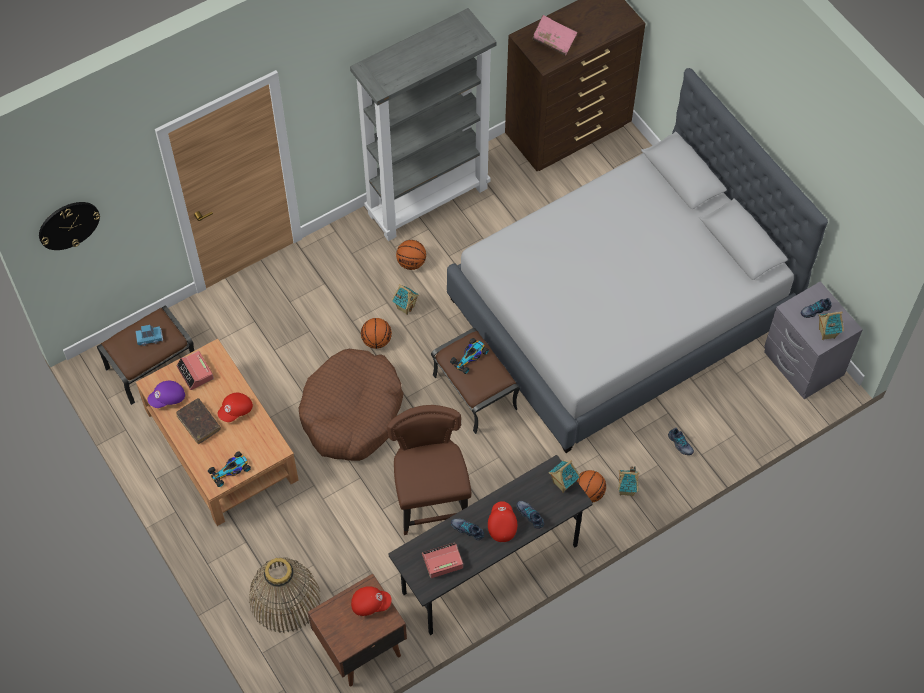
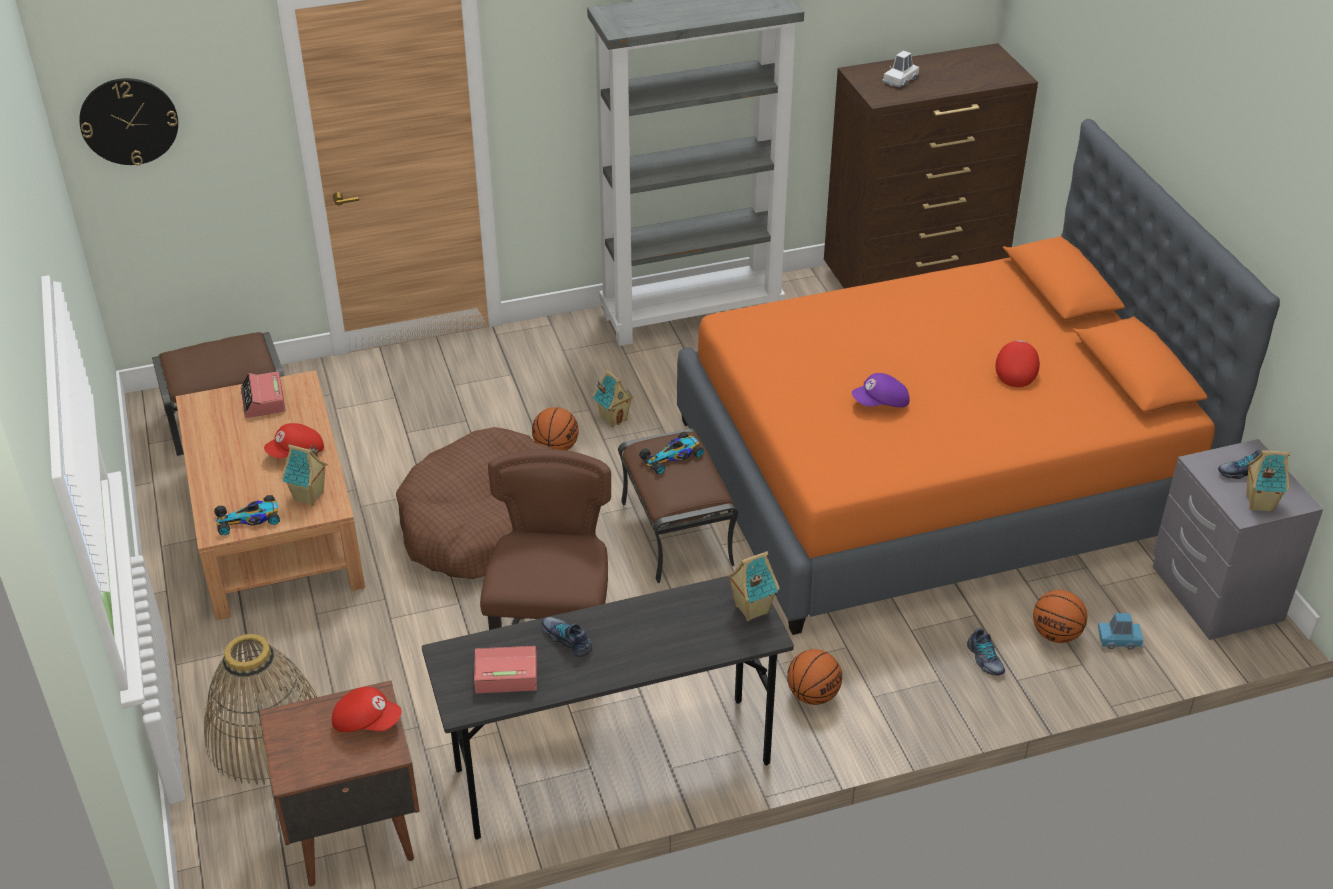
camera: 15 degrees right, 20 degrees down
(150, 338) = (225, 356): blue toy car -> blue toy car (1119, 640)
(168, 398) = (208, 421): purple cap -> purple cap (881, 403)
(199, 423) = (235, 456): brown book -> none
(411, 262) = (642, 373): basketball -> basketball (1056, 634)
(501, 525) = (626, 644): red cap -> red cap (1015, 371)
(530, 515) = (680, 641): shoe -> none
(554, 40) = (900, 80): pink book -> white toy car
(621, 309) = (935, 476): grey bed -> orange bed
(627, 490) = (878, 703): toy house -> toy house (309, 497)

